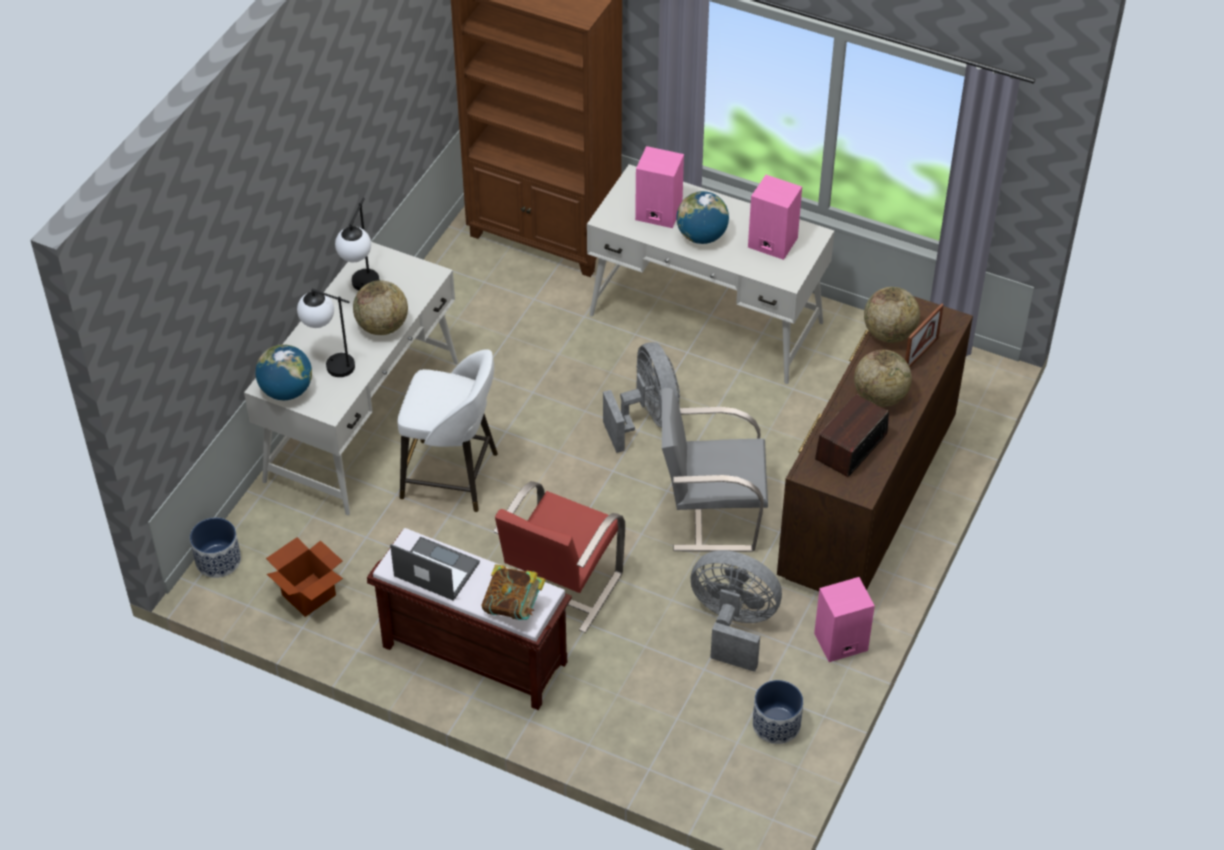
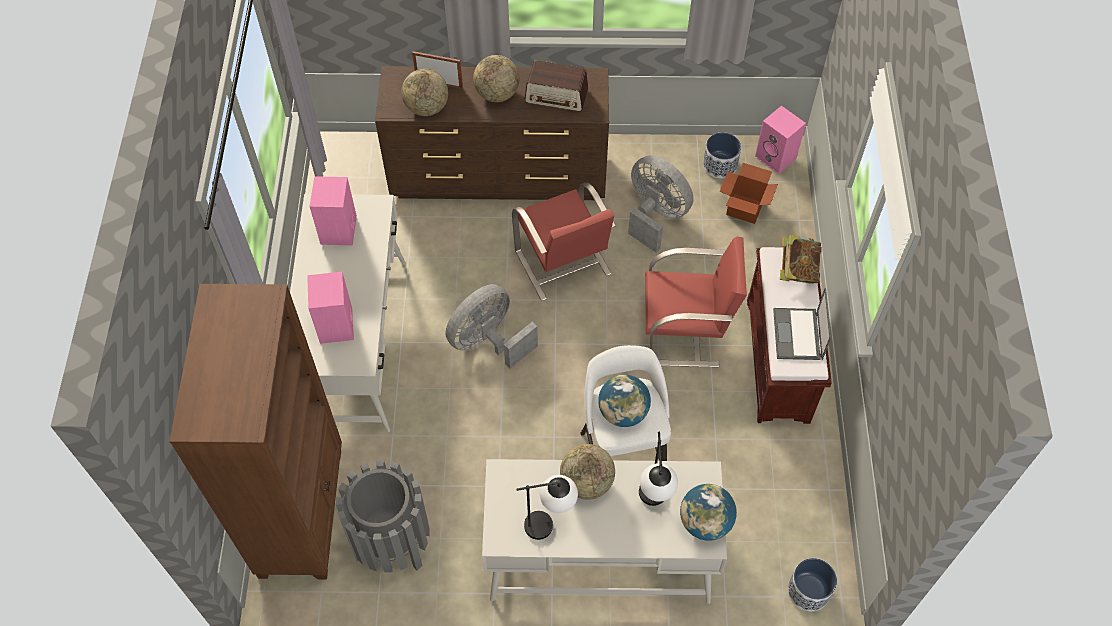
camera: 115 degrees left, 10 degrees up
(309, 595) = (798, 501): cardboard box -> cardboard box (744, 208)
(475, 285) = (392, 542): none -> grey trash can
(701, 236) = (353, 282): globe -> globe (623, 412)
(710, 514) = (563, 264): grey chair -> red chair
(733, 625) = (655, 215): grey fan -> grey fan turned 135 degrees clockwise
(840, 643) = (634, 153): pink speaker -> pink speaker (777, 157)

